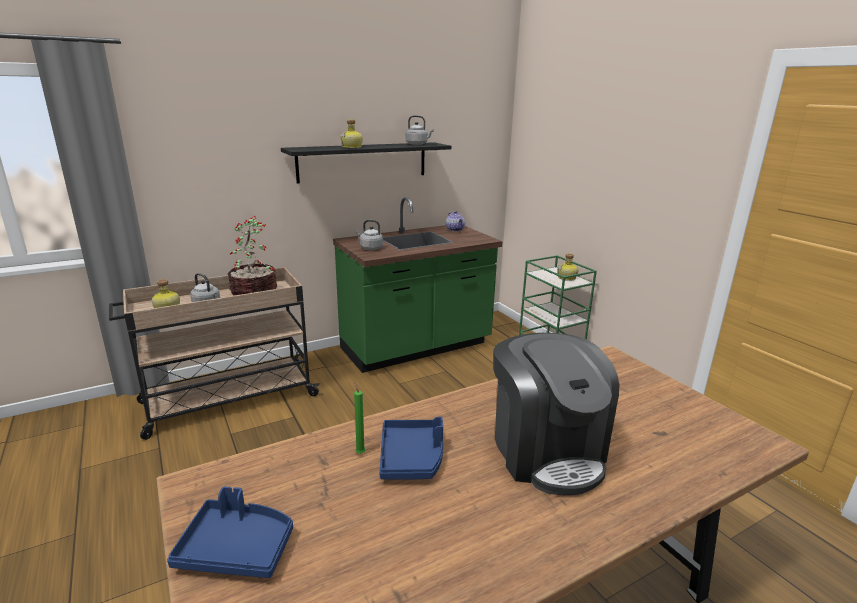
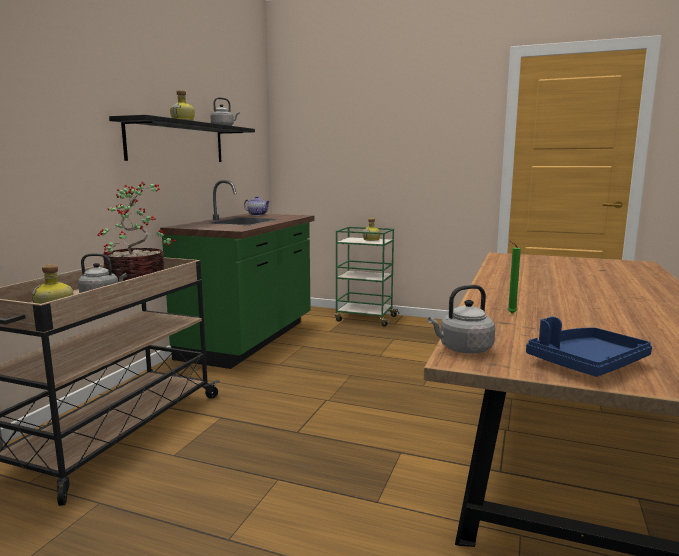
camera: 40 degrees left, 10 degrees down
(370, 248) = (220, 227): grey kettle -> grey kettle (463, 349)
(412, 457) = (541, 306): blue tray -> none
(546, 451) = (585, 286): coffee machine -> none

